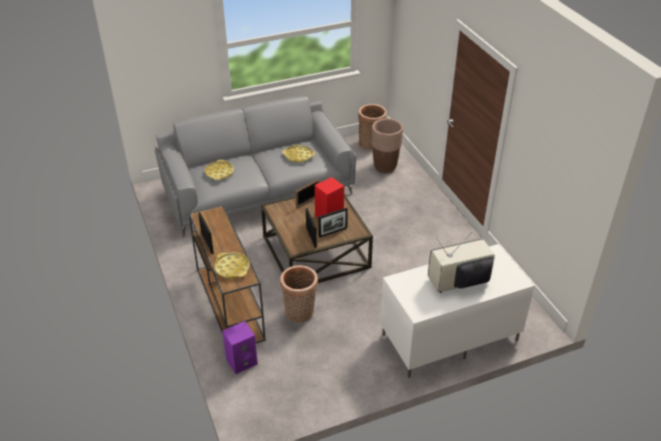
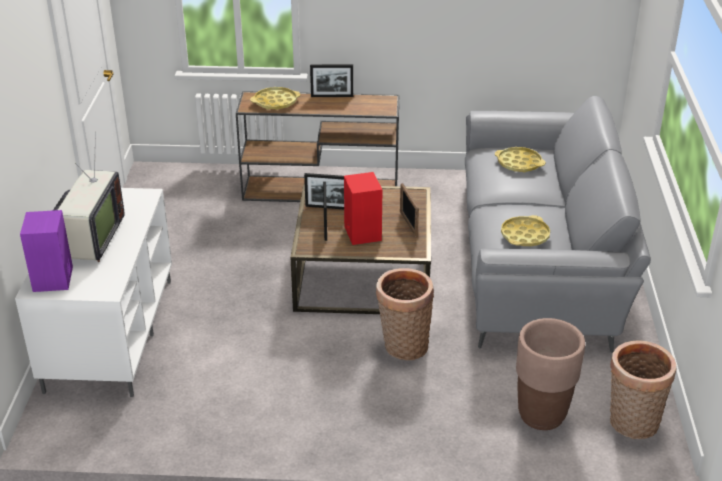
camera: 115 degrees right, 5 degrees down
(242, 361) = (227, 181): purple speaker -> purple speaker (54, 279)
(300, 314) = (260, 232): basket -> basket (403, 346)

